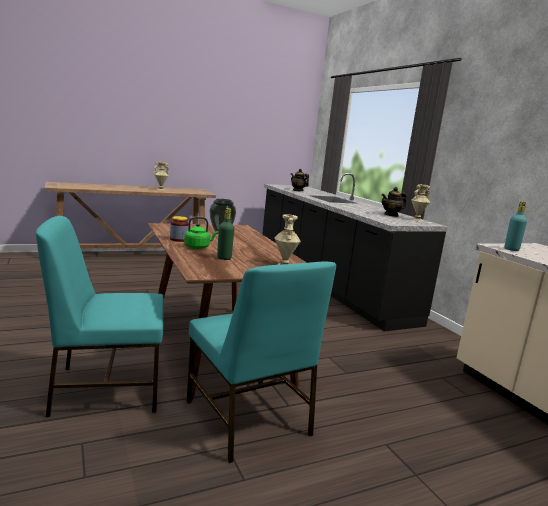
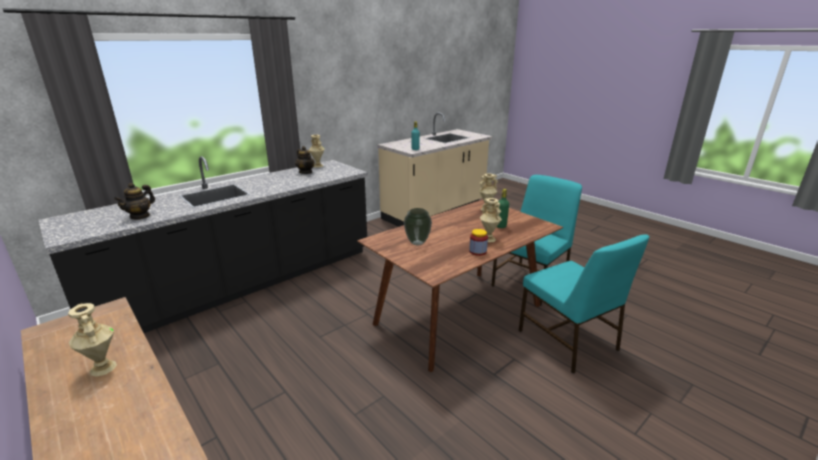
camera: 105 degrees left, 10 degrees up
(198, 247) = (488, 239): green kettle -> beige vase

